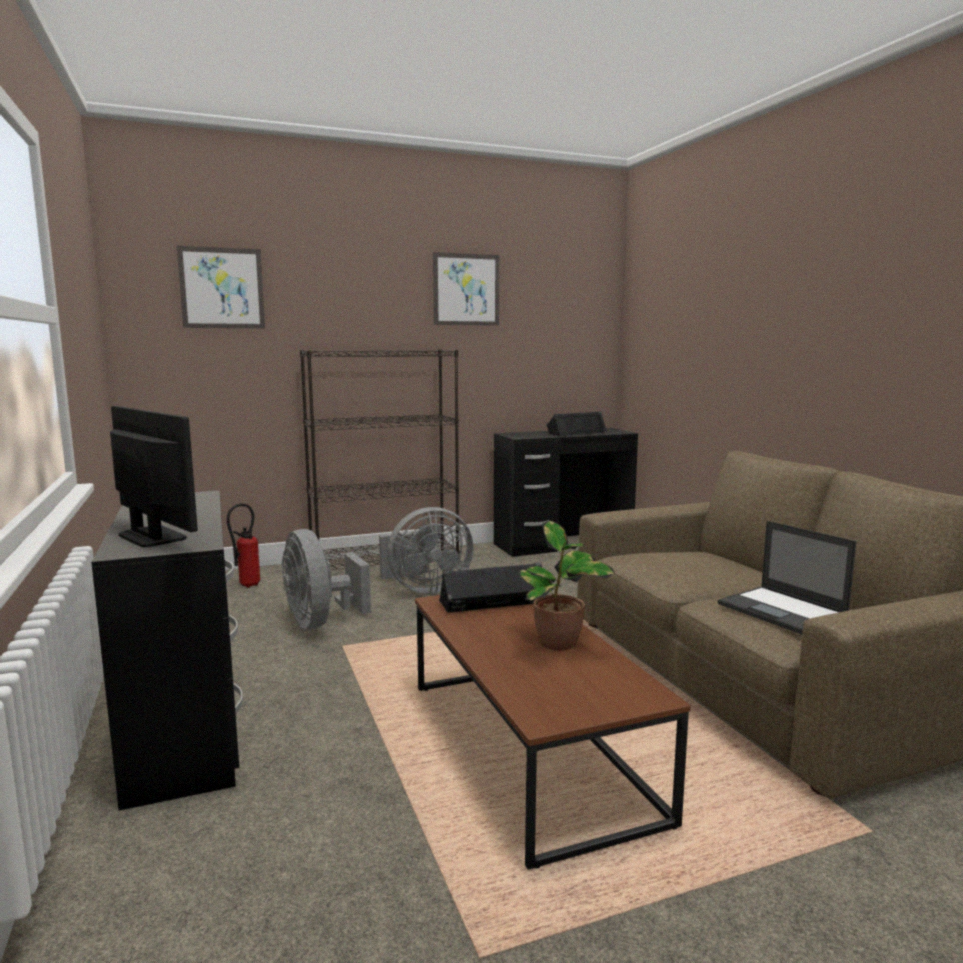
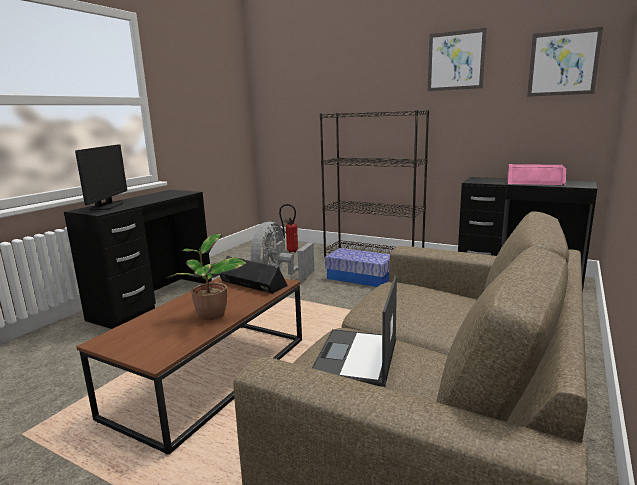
camera: 50 degrees right, 5 degrees up
(222, 288) = (300, 77): picture -> picture (563, 63)
(425, 589) = (360, 278): grey fan -> storage box
(576, 433) = (535, 183): black speaker -> pink speaker

